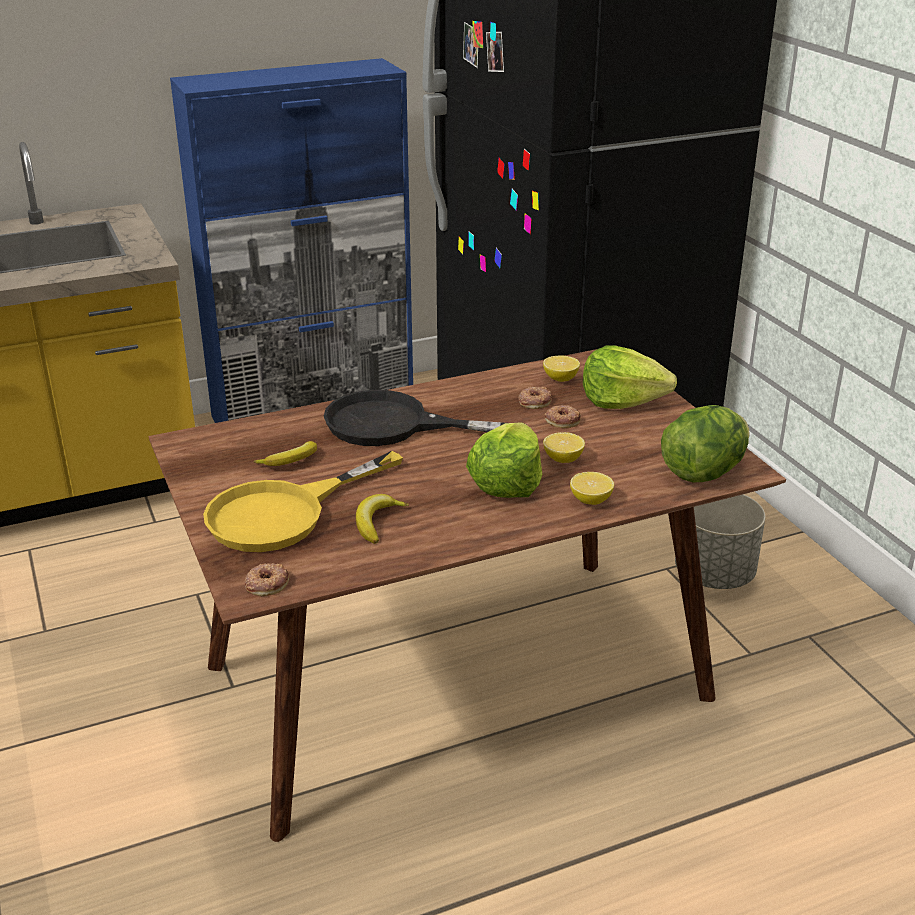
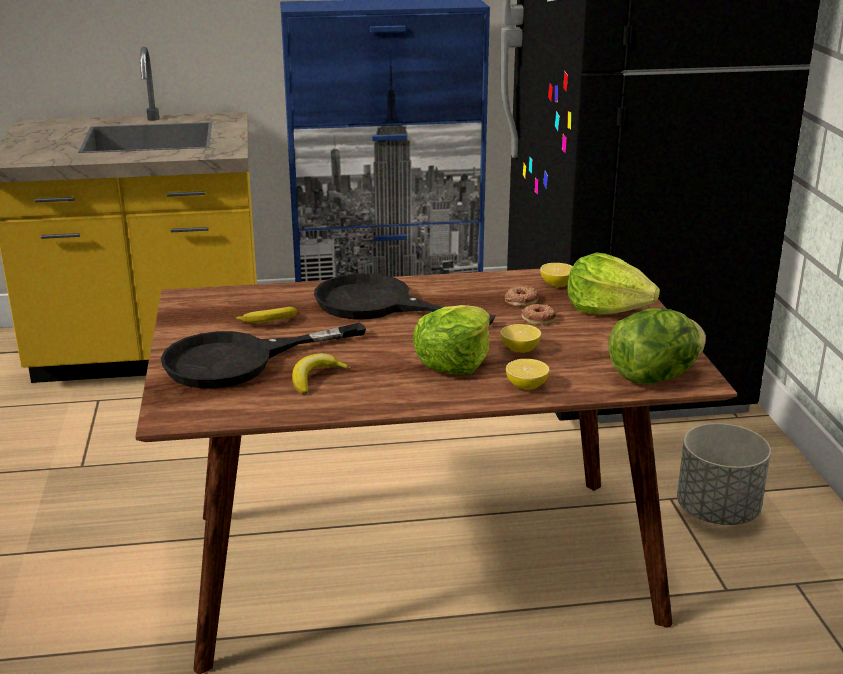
camera: 15 degrees right, 5 degrees down
(266, 583) = (189, 413): donut -> none
(284, 513) = (238, 361): yellow frying pan -> black frying pan

